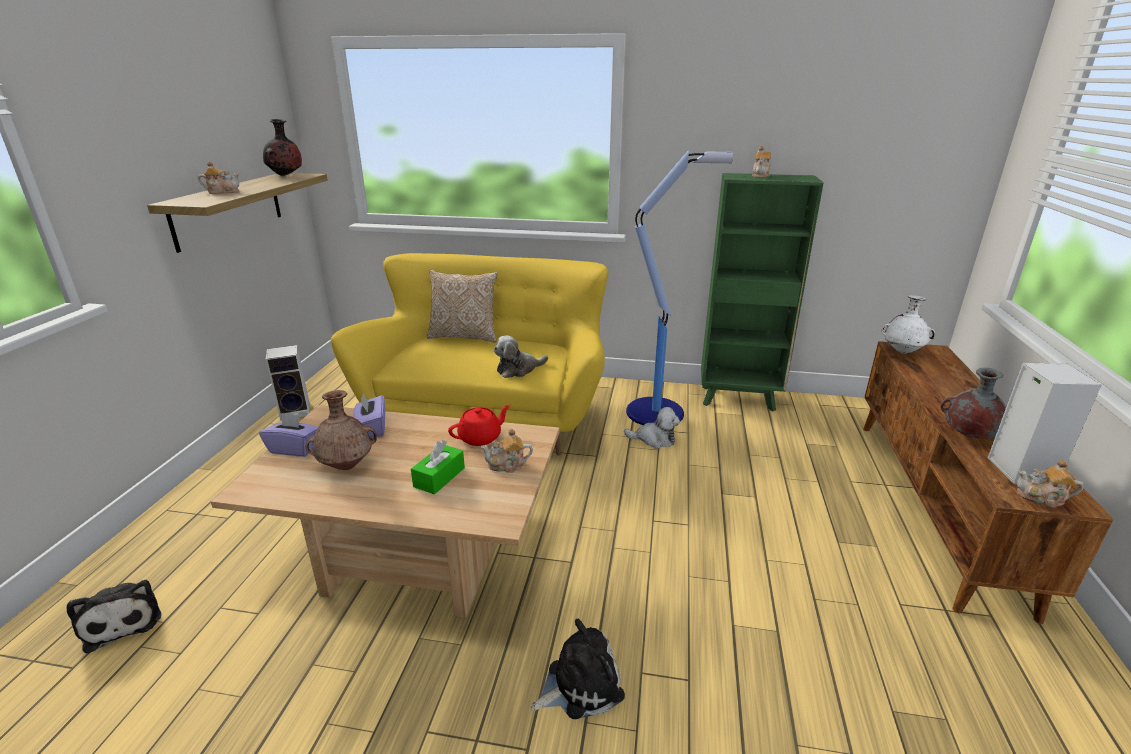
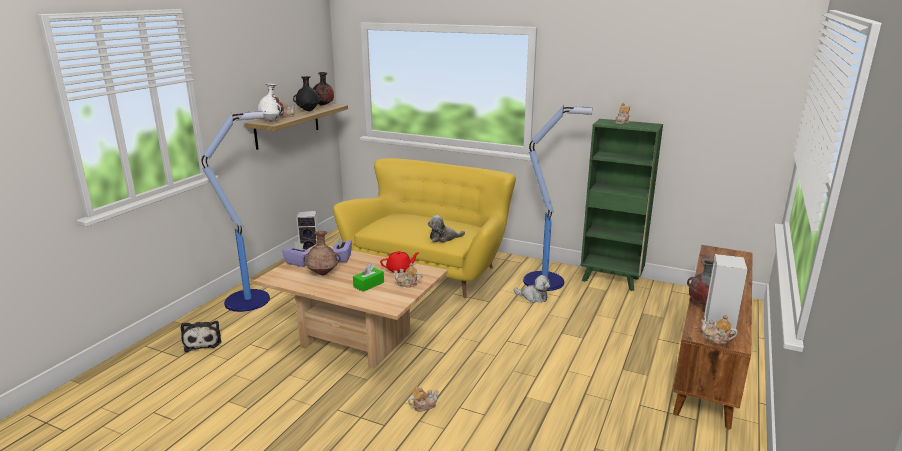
camera: 15 degrees right, 5 degrees down
(204, 513) = (249, 300): none -> floor lamp
(263, 183) = (308, 111): none -> black vase
(465, 336) = (420, 215): pillow -> none
(580, 684) = (423, 406): plush toy -> teapot
(902, 352) = (712, 253): white vase -> white vase (272, 121)

